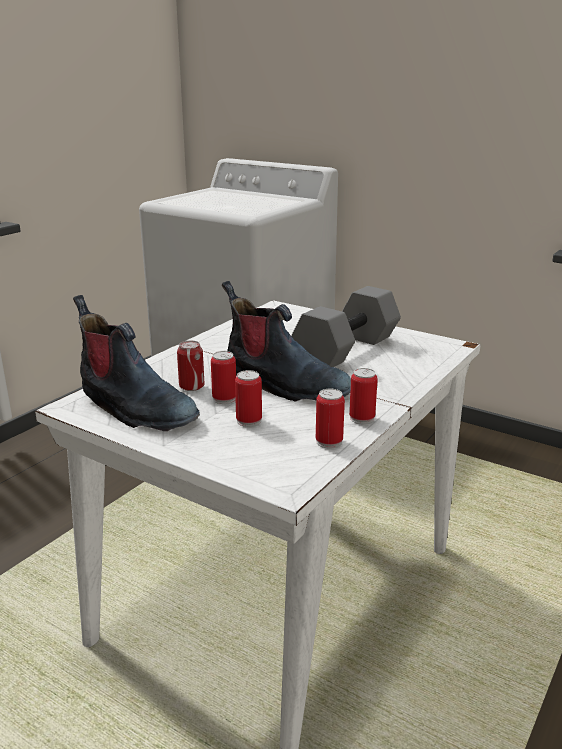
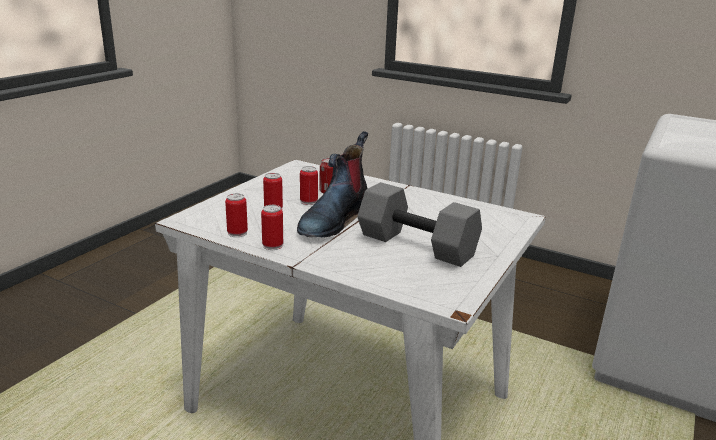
camera: 85 degrees right, 0 degrees up
(134, 408) = (295, 179): boot -> none

